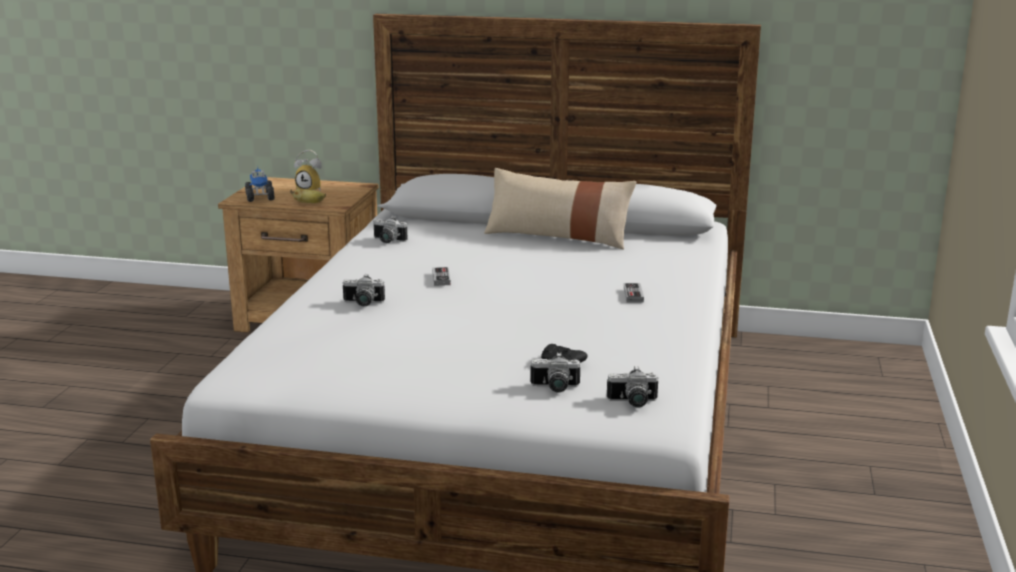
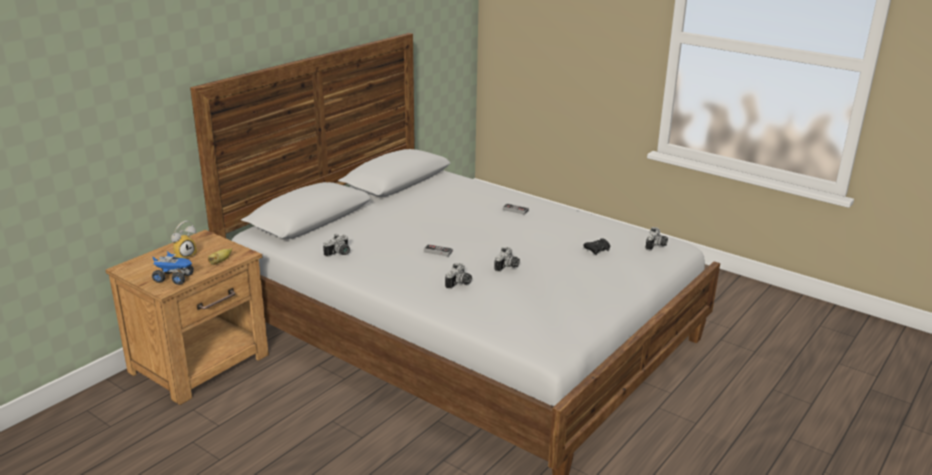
camera: 65 degrees left, 5 degrees up
(555, 388) = (629, 258): camera -> camera (508, 267)
(558, 236) = (395, 204): beige pillow -> none

